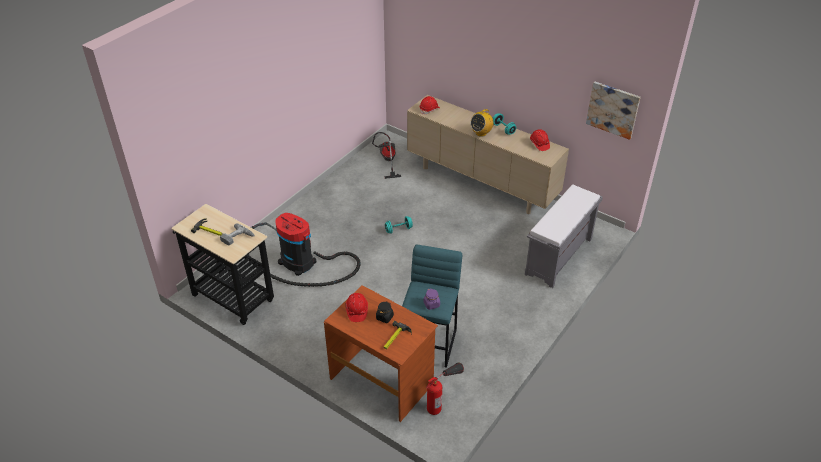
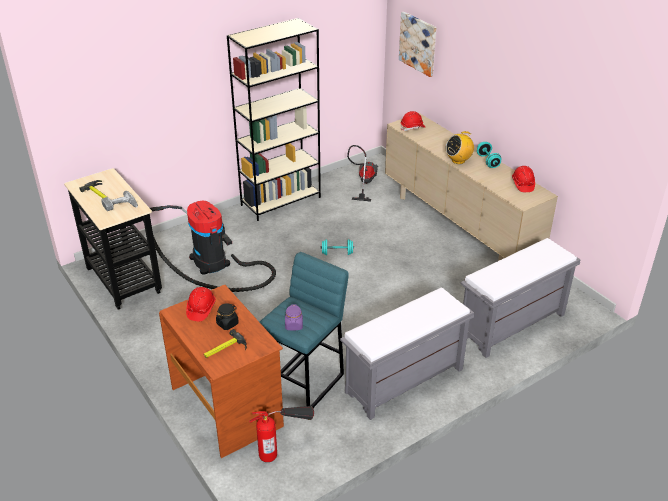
camera: 20 degrees right, 5 degrees down
(327, 193) = (281, 201): none -> beige bookcase
(503, 323) = (403, 382): none -> grey bench
(613, 109) = (611, 149): picture -> picture (418, 43)

